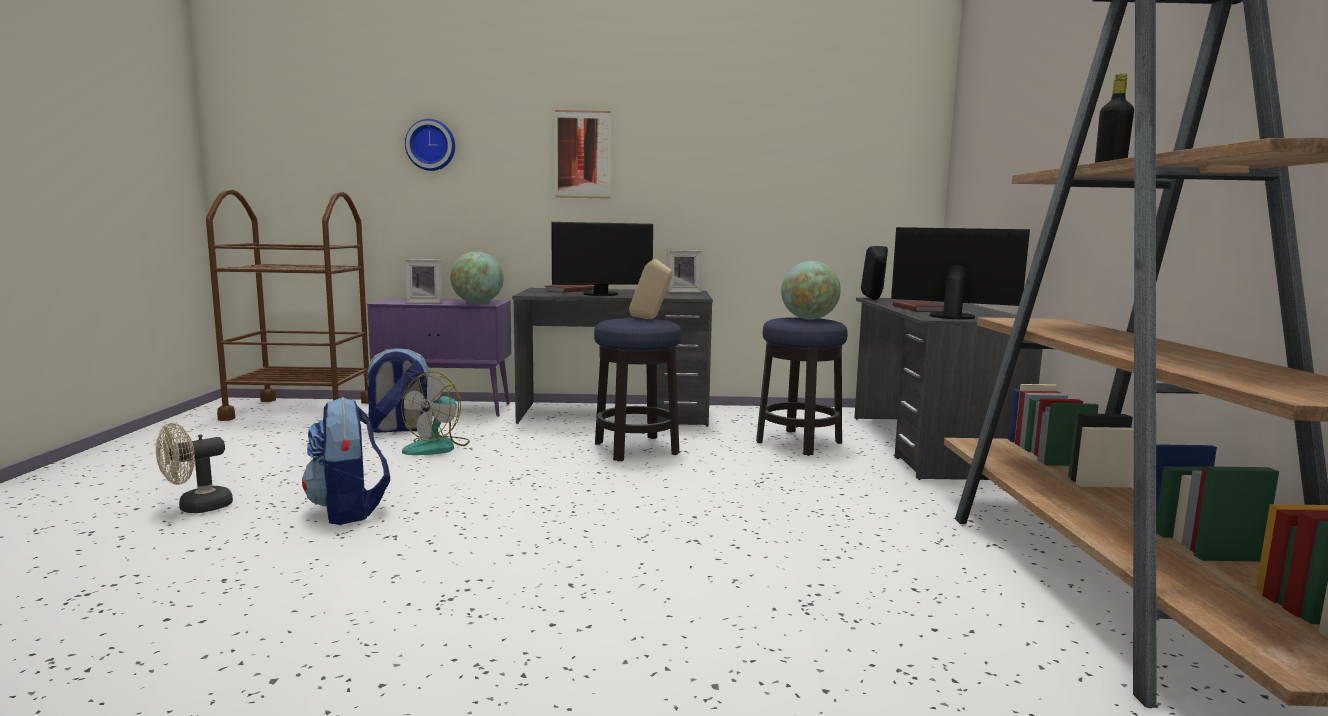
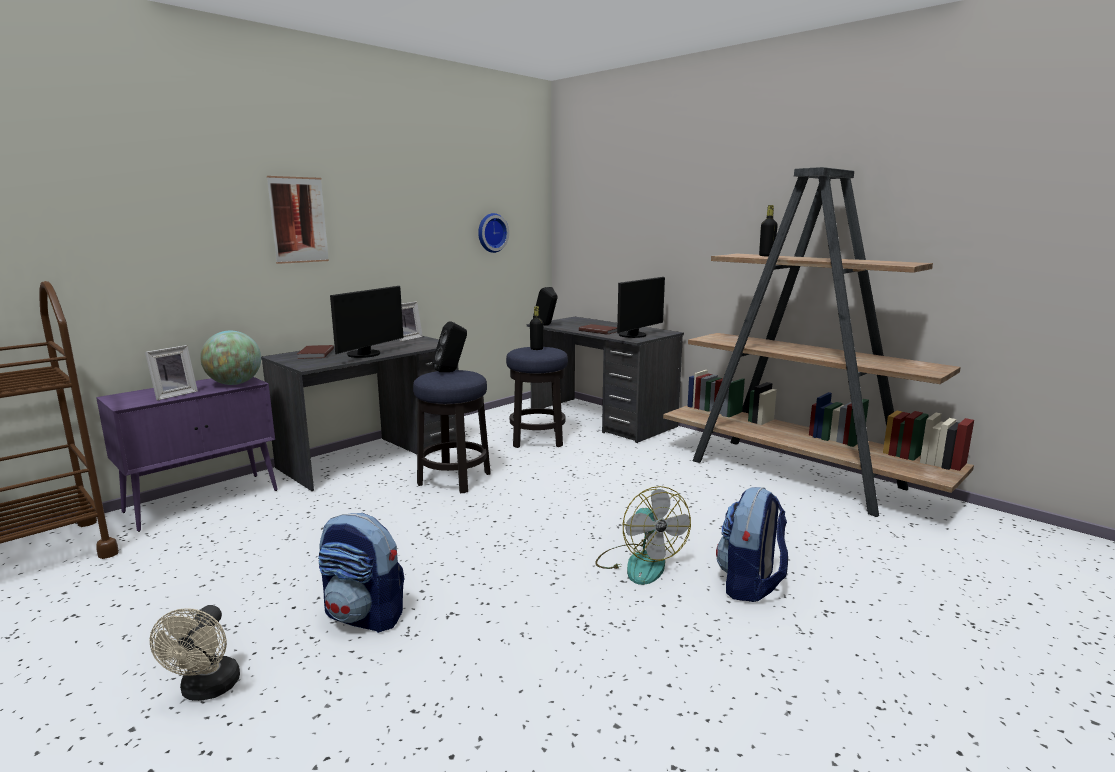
camera: 45 degrees left, 5 degrees up
(399, 429) = (208, 536): backpack -> backpack (750, 585)
(431, 145) = (126, 214): wall clock -> wall clock (491, 233)
(438, 447) = (295, 536): fan -> fan (639, 563)
(650, 319) = (451, 371): beige speaker -> black speaker
(809, 319) = (536, 349): globe -> black bottle
(952, 316) = (635, 335): monitor -> monitor turned 150 degrees clockwise

